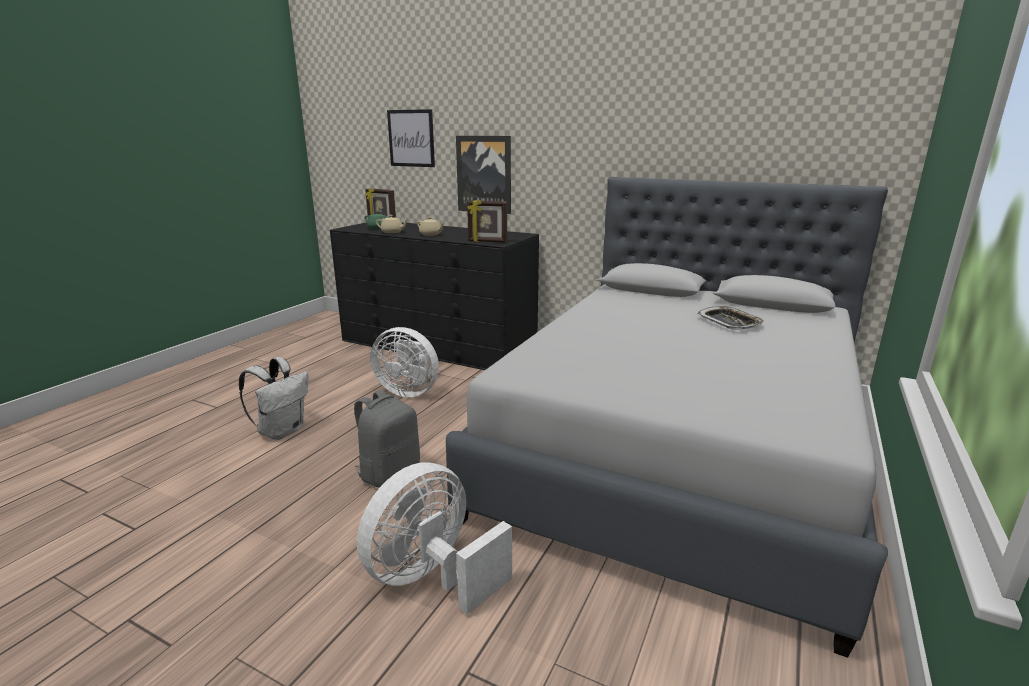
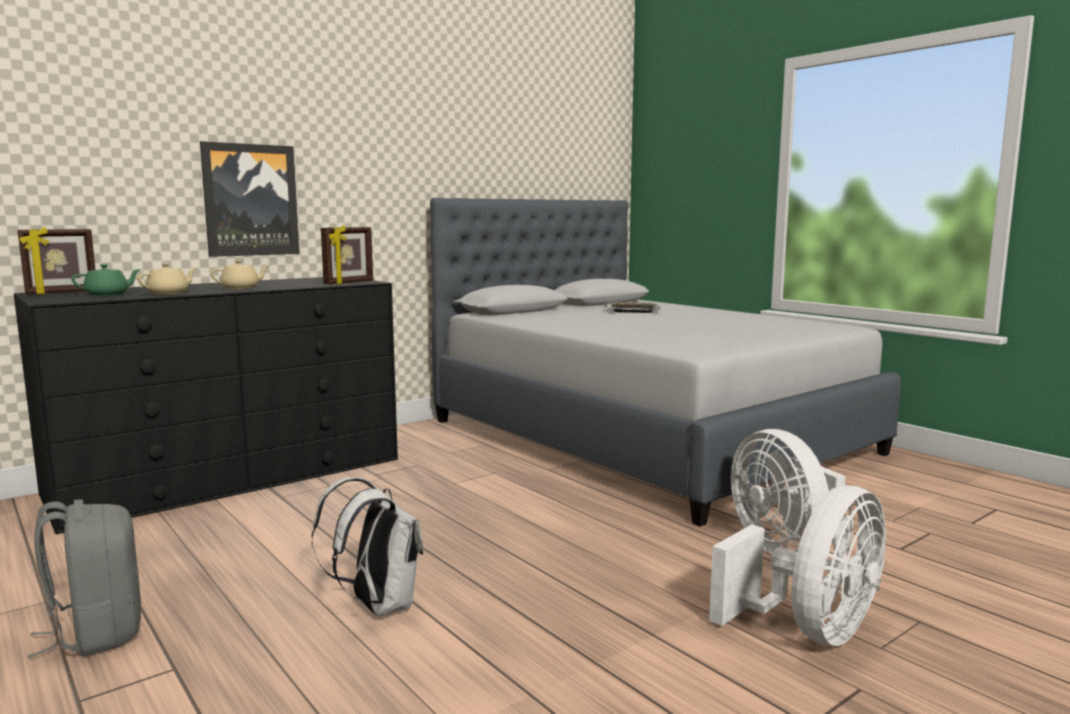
camera: 65 degrees left, 10 degrees down
(389, 472) = (578, 544): grey backpack -> grey backpack (96, 634)
(409, 391) = (365, 510): white fan -> white fan (812, 631)
(411, 138) = (99, 141): picture -> none

